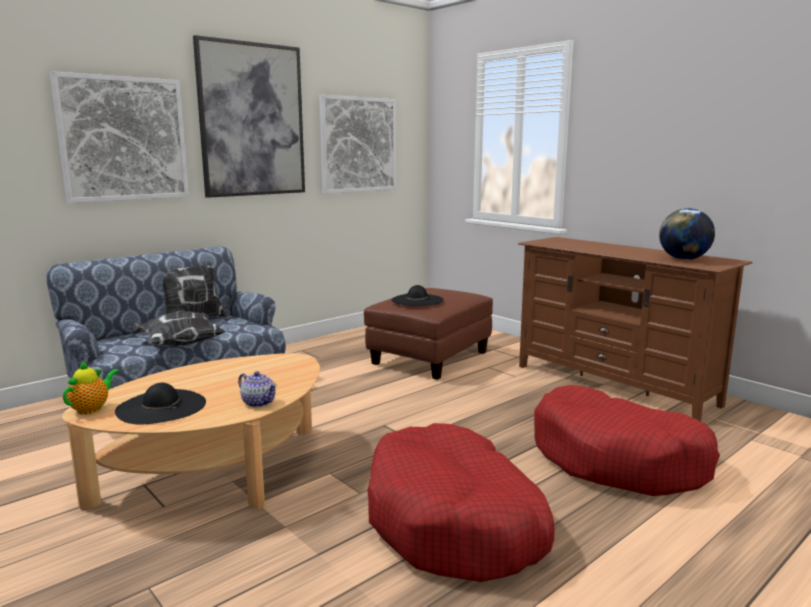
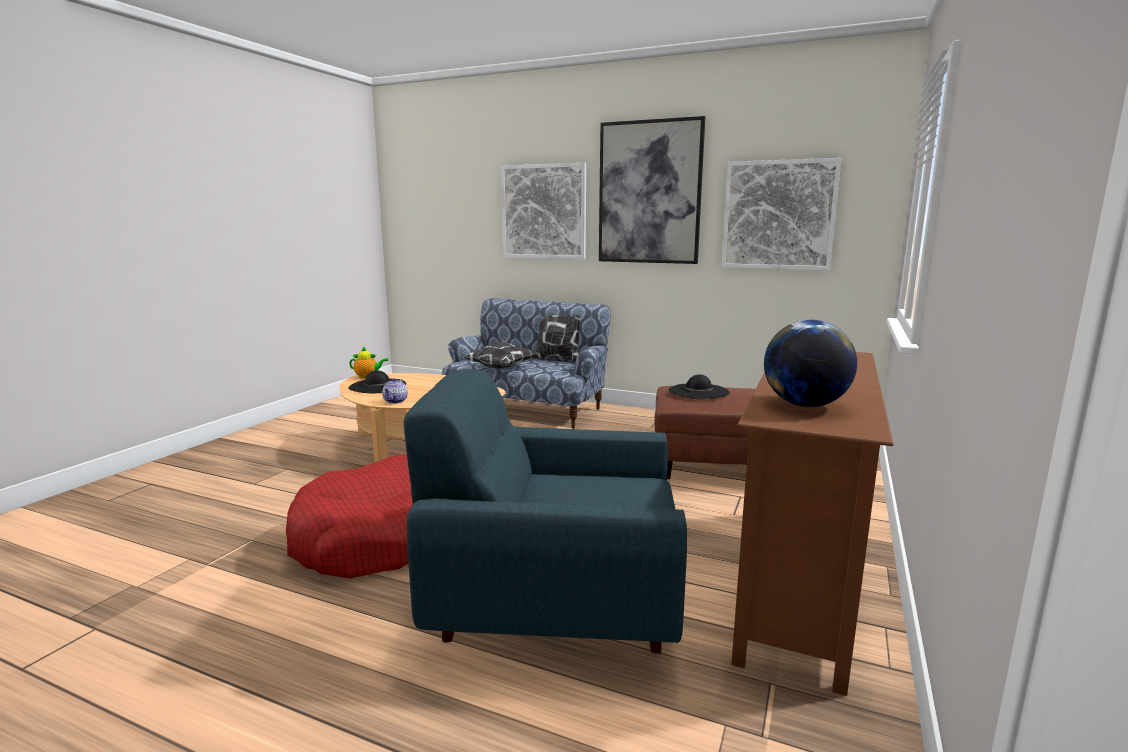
camera: 65 degrees right, 0 degrees up
(618, 460) = (553, 604): red dog bed -> blue armchair

